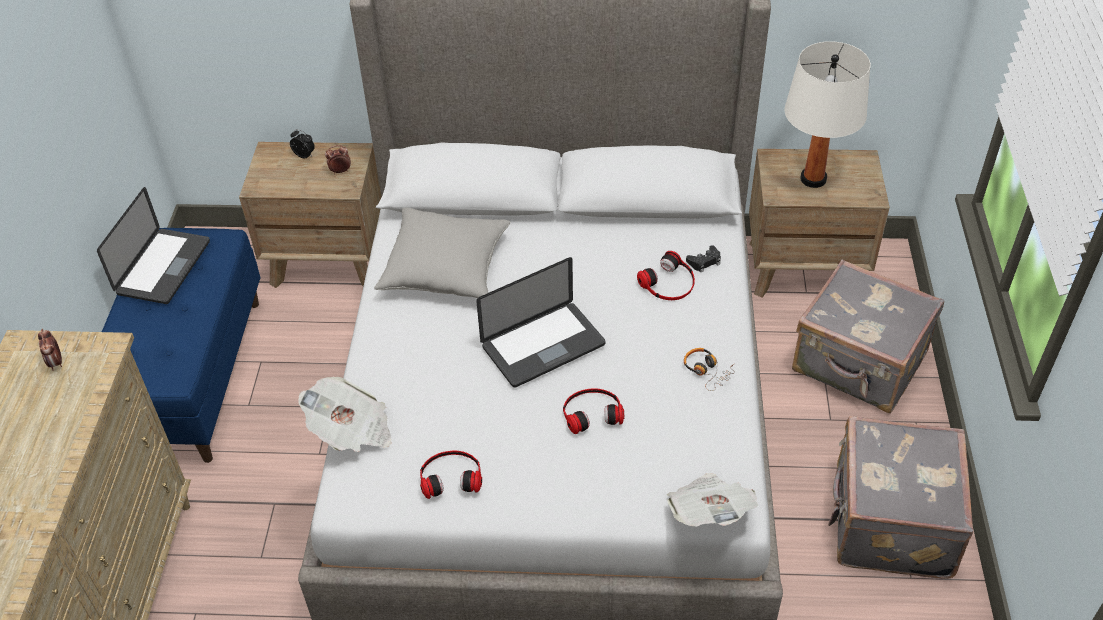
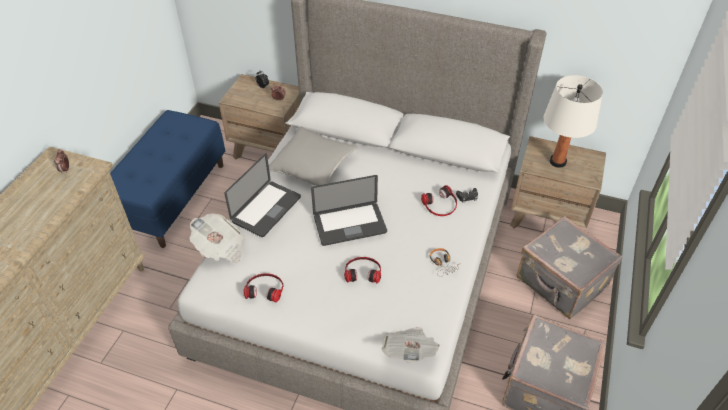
camera: 15 degrees right, 0 degrees up
(163, 267) = (167, 133): laptop -> laptop (266, 209)

